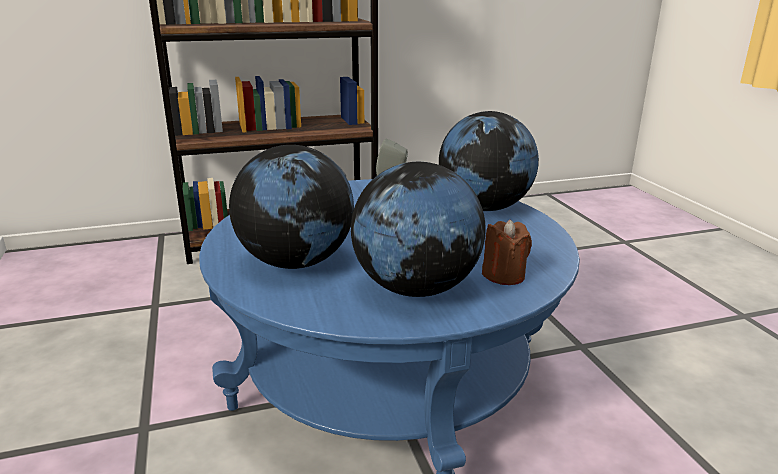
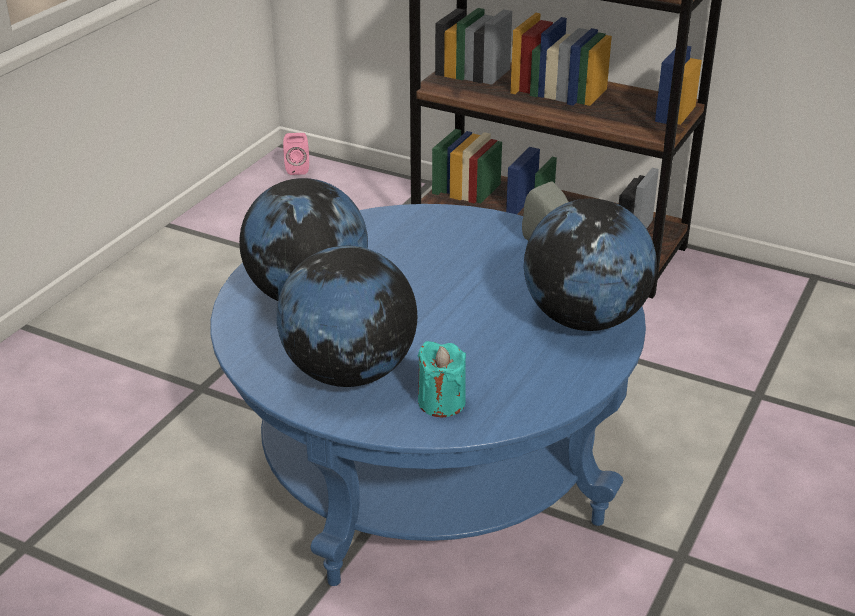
camera: 45 degrees right, 10 degrees up
(41, 259) = (297, 168): none -> pink speaker
(504, 275) = (441, 402): brown candle -> turquoise candle

